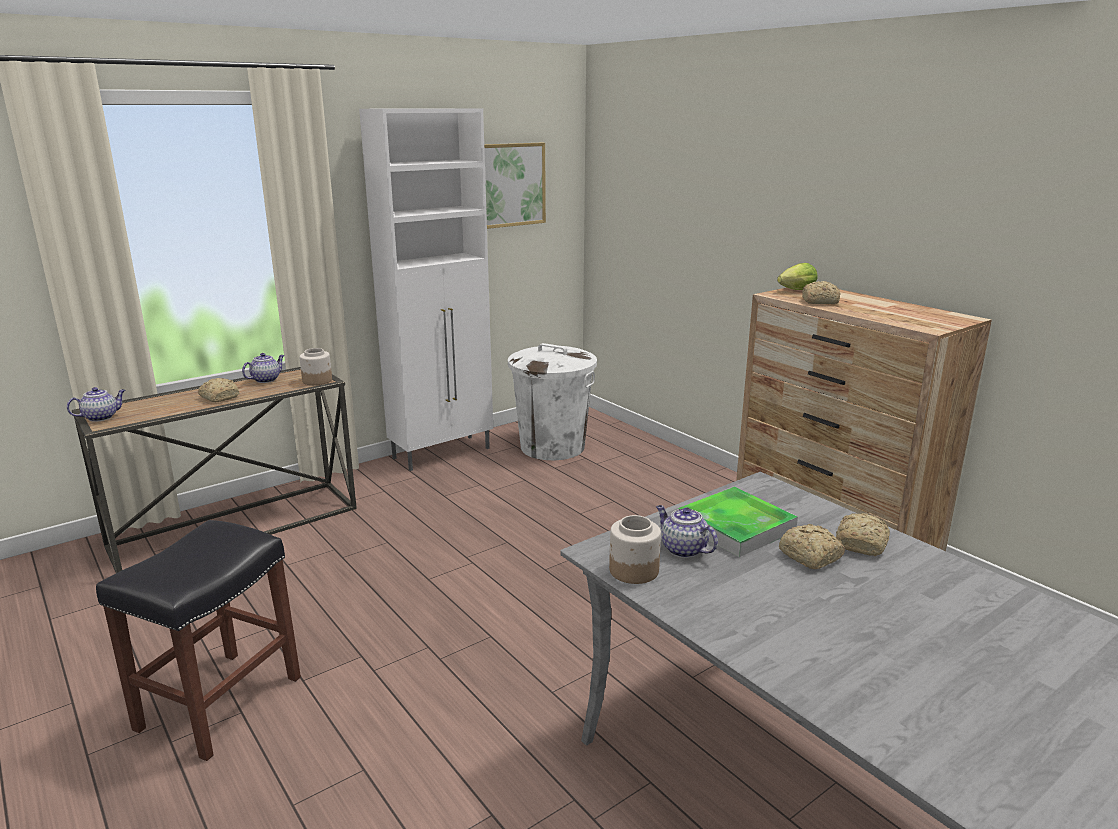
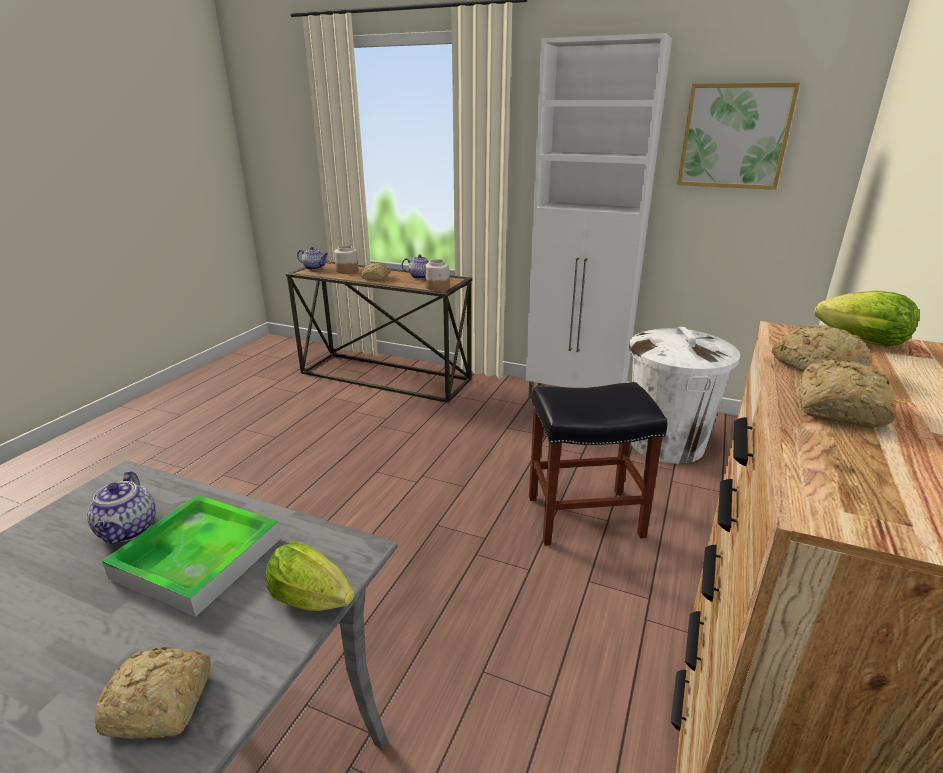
camera: 60 degrees right, 5 degrees up
(221, 701) = (193, 456): black stool -> black stool (585, 516)
(633, 571) = (74, 510): jar -> jar (347, 271)
(682, 549) = (128, 530): teapot -> teapot turned 150 degrees clockwise
(802, 498) = (315, 601): none -> lettuce
(810, 557) = (109, 649): bread -> bread (838, 410)

